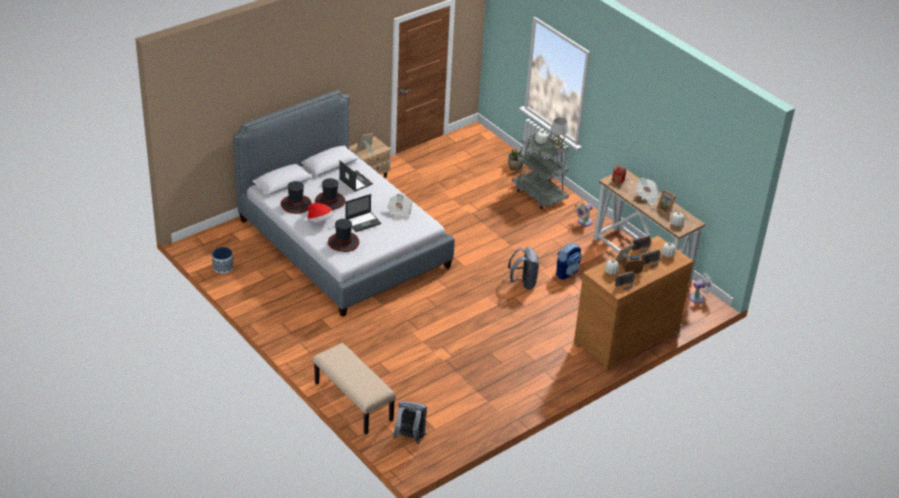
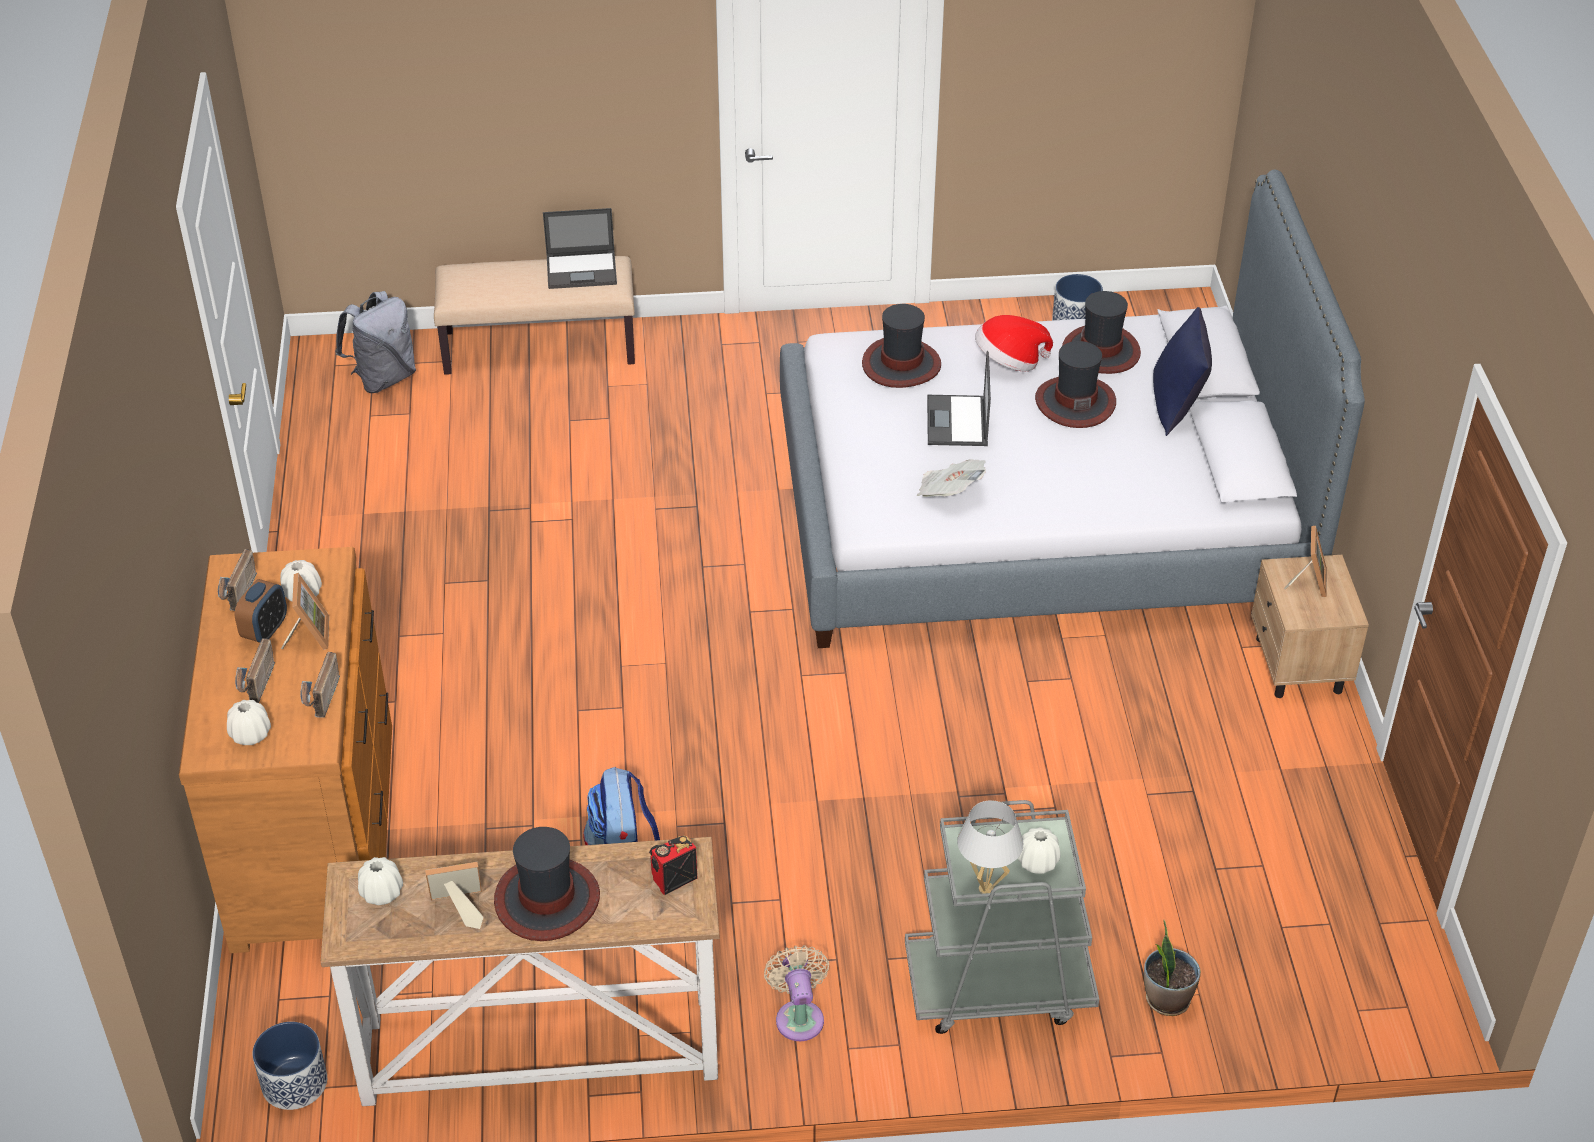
camera: 125 degrees right, 5 degrees up
(313, 182) = (1176, 406): none -> blue pillow
(355, 181) = (1135, 472): laptop -> laptop (582, 270)
(523, 283) = (657, 750): grey backpack -> none
(647, 197) = (547, 900): newspaper -> hat
(698, 298) = (295, 1083): white fan -> planter

